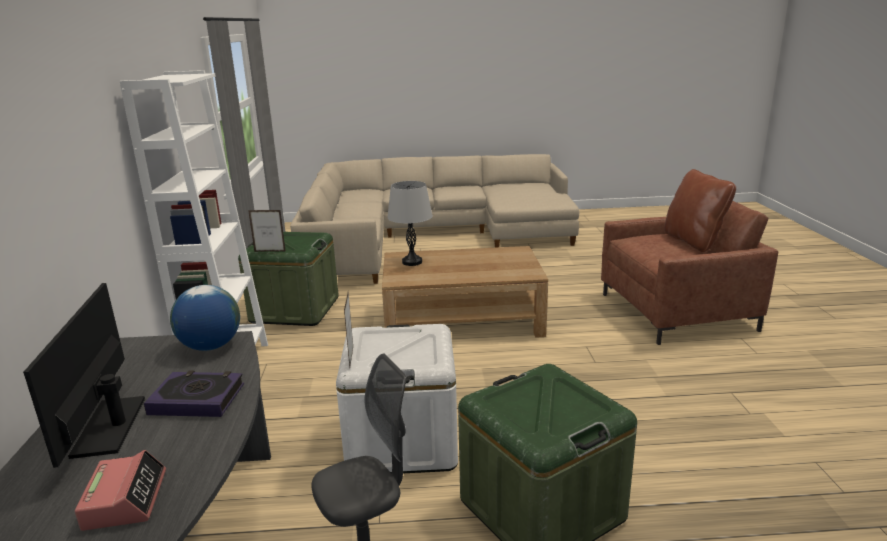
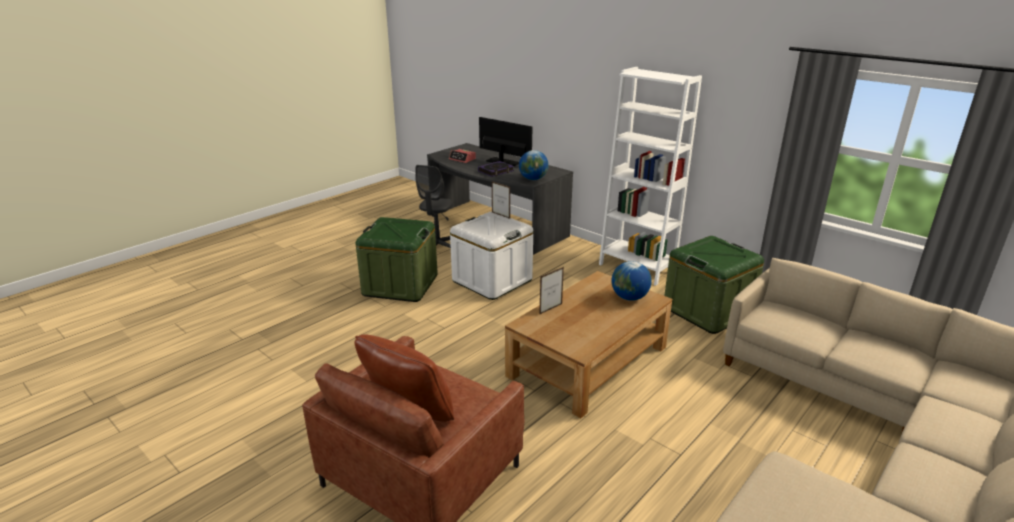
camera: 135 degrees right, 5 degrees up
(270, 251) = (697, 241): picture frame -> picture frame (550, 309)
(412, 262) = (629, 298): grey table lamp -> globe

